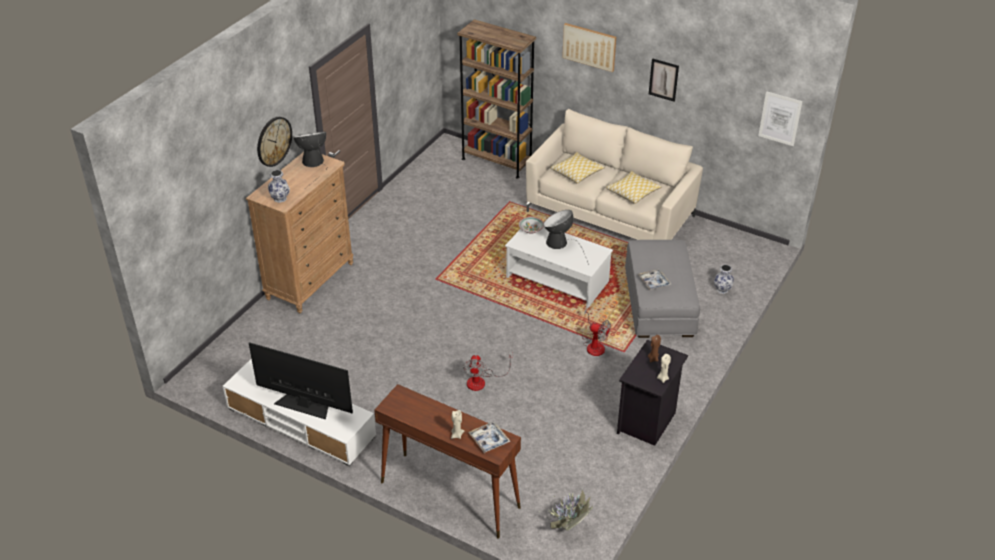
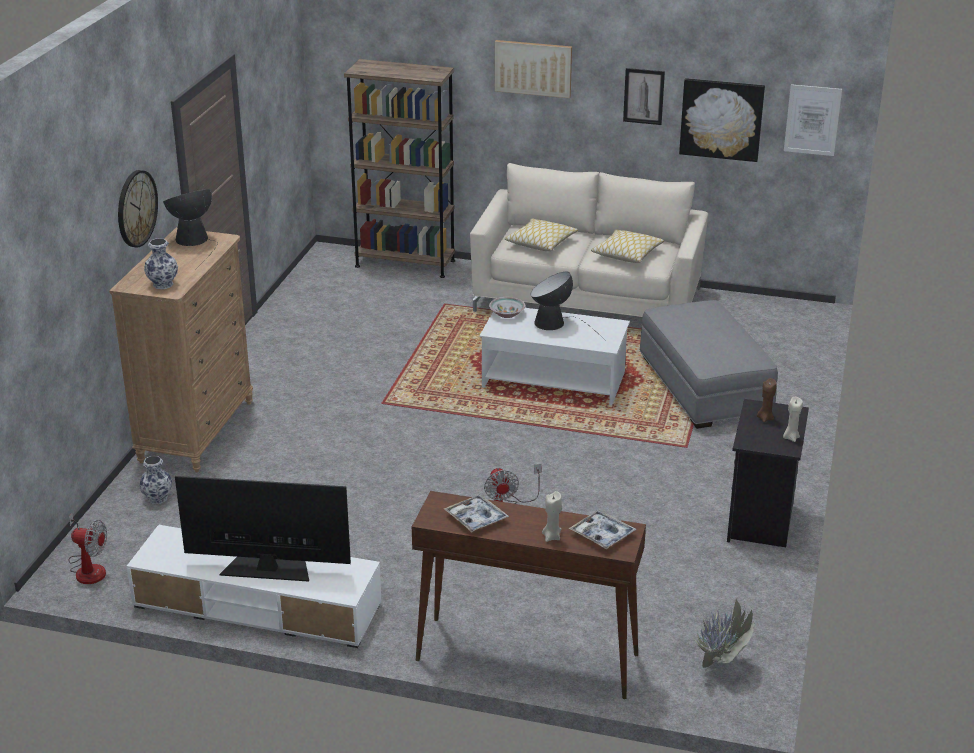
camera: 15 degrees left, 10 degrees down
(594, 344) = (641, 445): fan -> fan (88, 568)
(654, 282) = (704, 347): tray -> tray (476, 518)
(716, 105) = (721, 119): none -> picture
(722, 290) = (778, 361): vase -> vase (158, 498)

